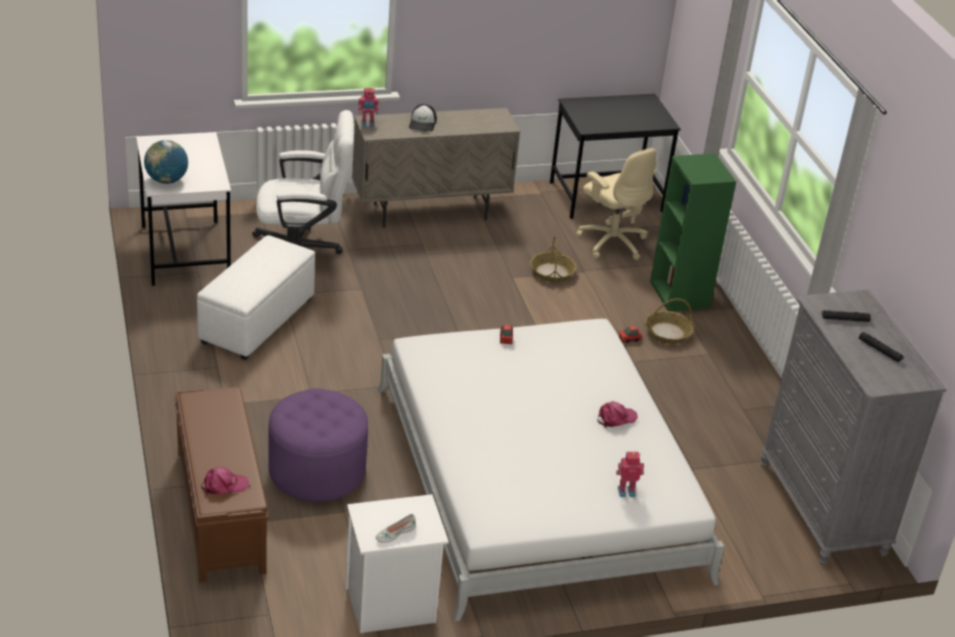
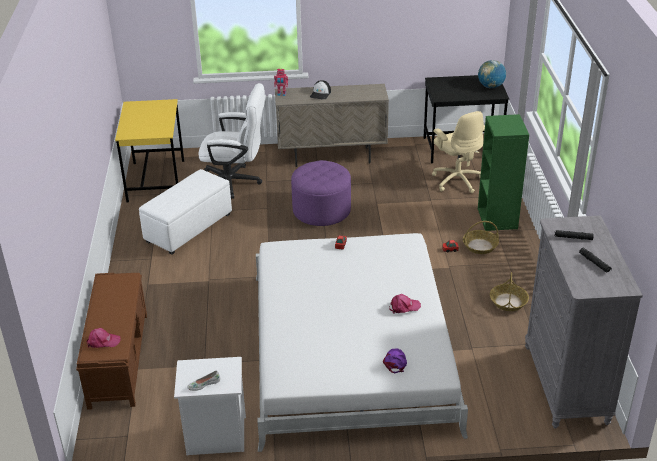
camera: 15 degrees right, 0 degrees up
(166, 180) = (132, 130): globe -> globe (490, 86)
(184, 252) = (156, 181): white desk -> yellow desk
(317, 471) = (195, 334): purple ottoman -> purple ottoman (321, 210)
(552, 272) = (406, 200): basket -> basket (508, 302)
(626, 491) = (395, 362): toy robot -> purple cap

